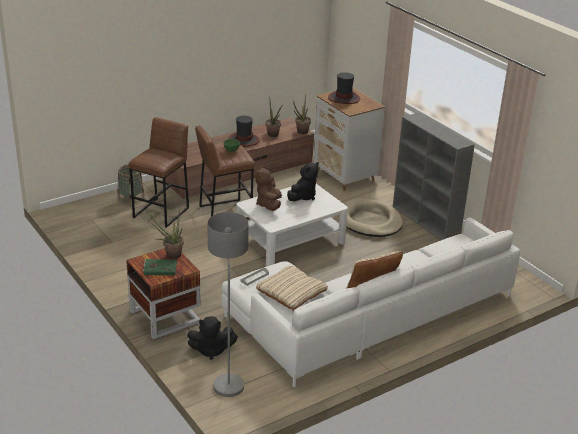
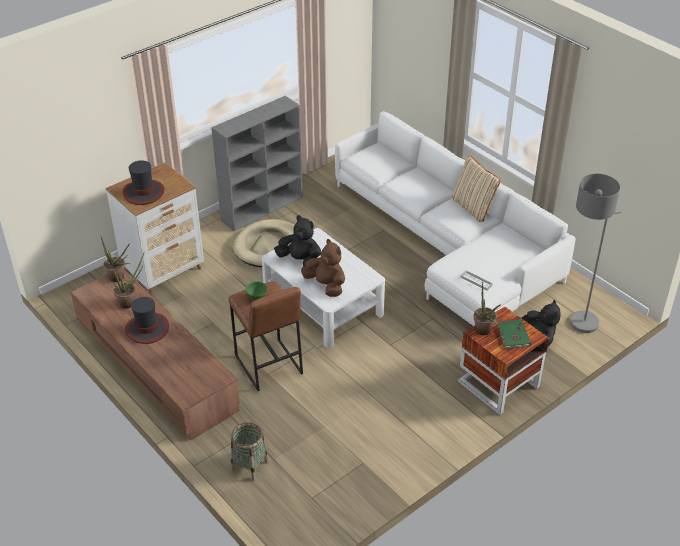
camera: 95 degrees left, 10 degrees up
(161, 212) = (279, 426): brown stool -> none
(269, 205) = (326, 285): brown plush toy -> brown plush toy turned 135 degrees counterclockwise
(291, 292) = (490, 255): beige pillow -> none

